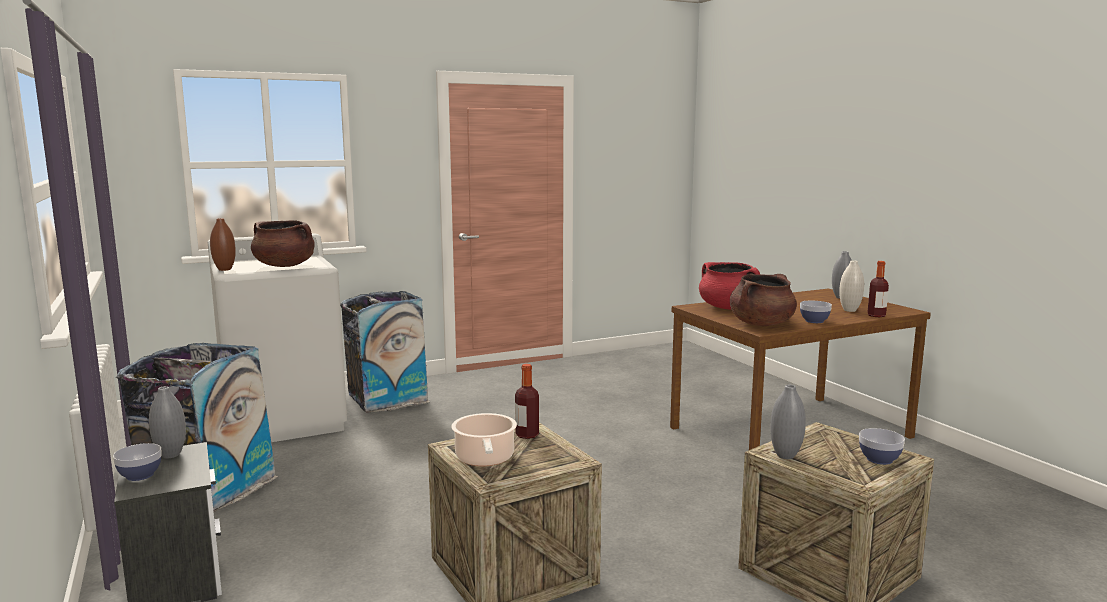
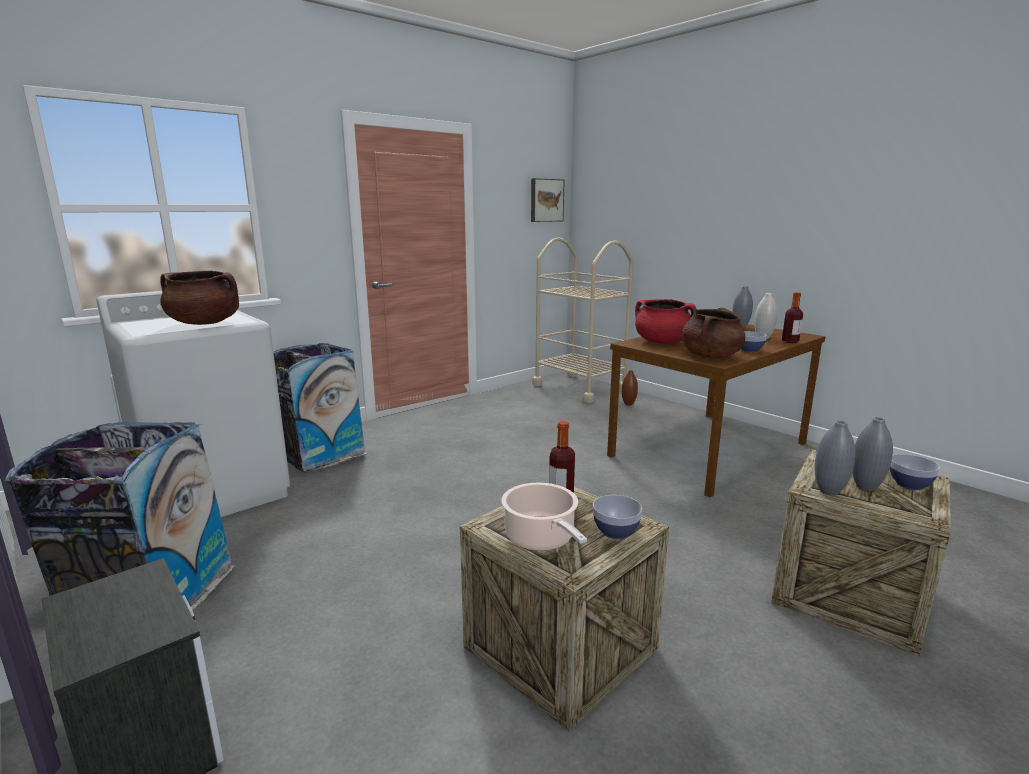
camera: 15 degrees left, 5 degrees up
(140, 475) = (82, 632): bowl -> bowl (616, 531)
(171, 455) = (119, 588): grey vase -> grey vase (865, 487)
(224, 269) = (130, 331): brown vase -> brown vase (628, 404)
(662, 150) = (546, 200): none -> picture
(689, 359) = (579, 387): none -> beige cart

